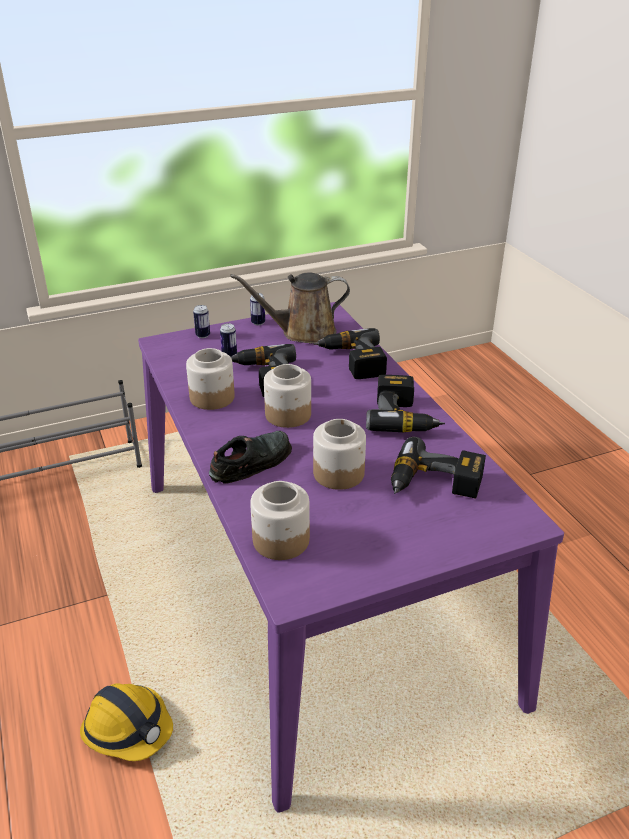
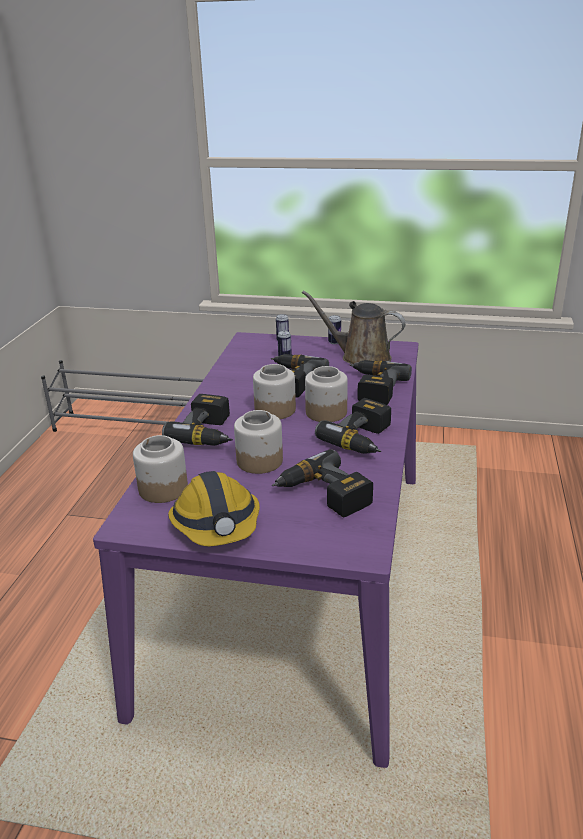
camera: 35 degrees right, 5 degrees down
(128, 729) = (83, 615): hard hat -> hard hat (217, 524)
(211, 398) = (236, 383): jar -> jar (325, 412)
(252, 462) = (209, 432): black shoe -> power drill

